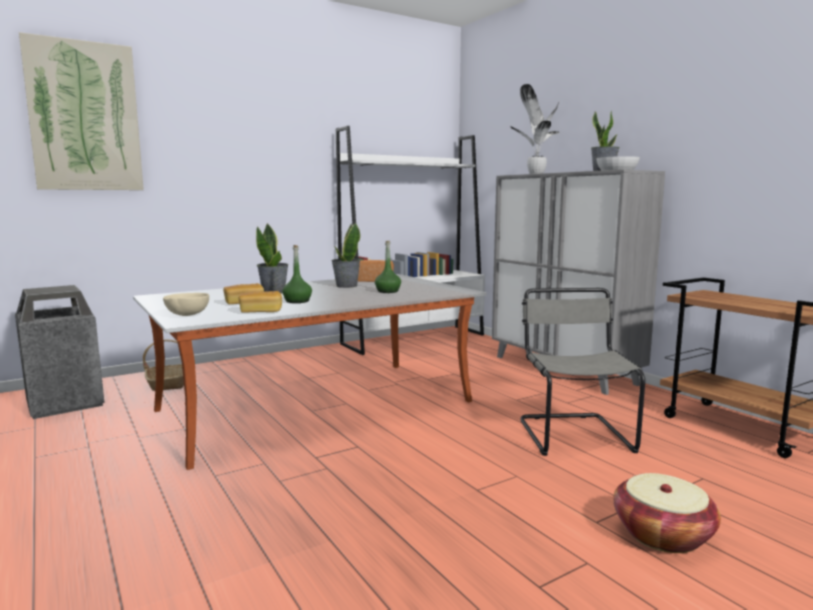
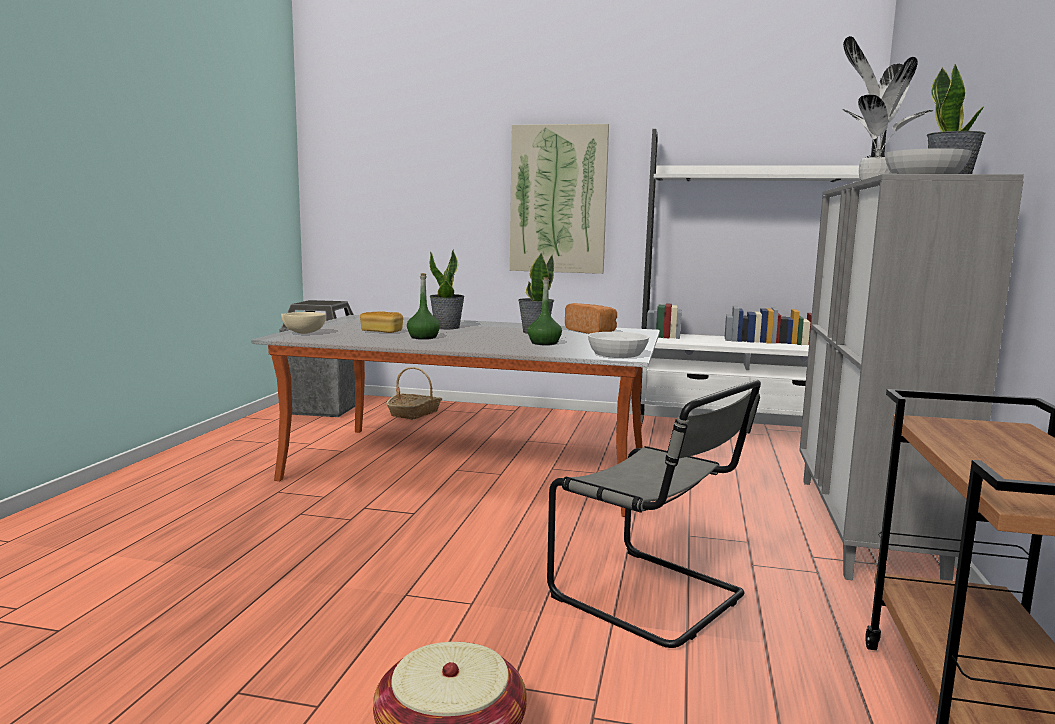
camera: 45 degrees right, 0 degrees up
(85, 117) = (388, 141): picture -> picture (558, 199)
(261, 311) = (356, 340): bread -> none
(455, 291) = (616, 354): none -> white bowl
(572, 433) = (654, 598): grey chair -> grey chair turned 90 degrees clockwise

